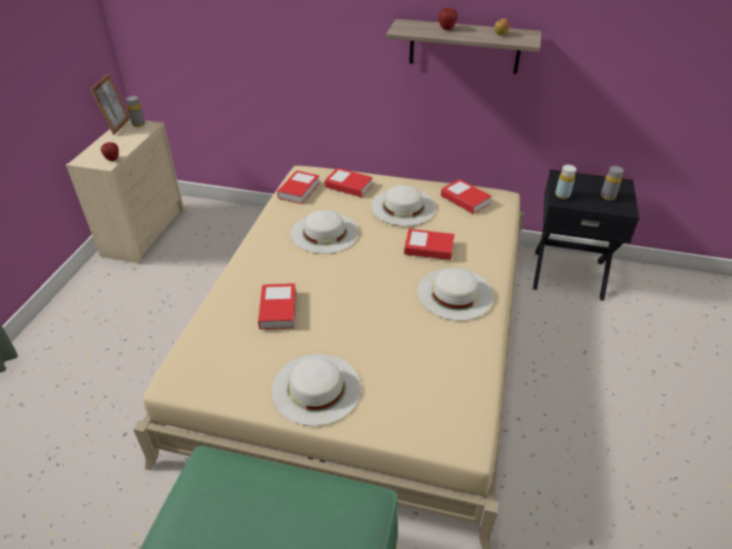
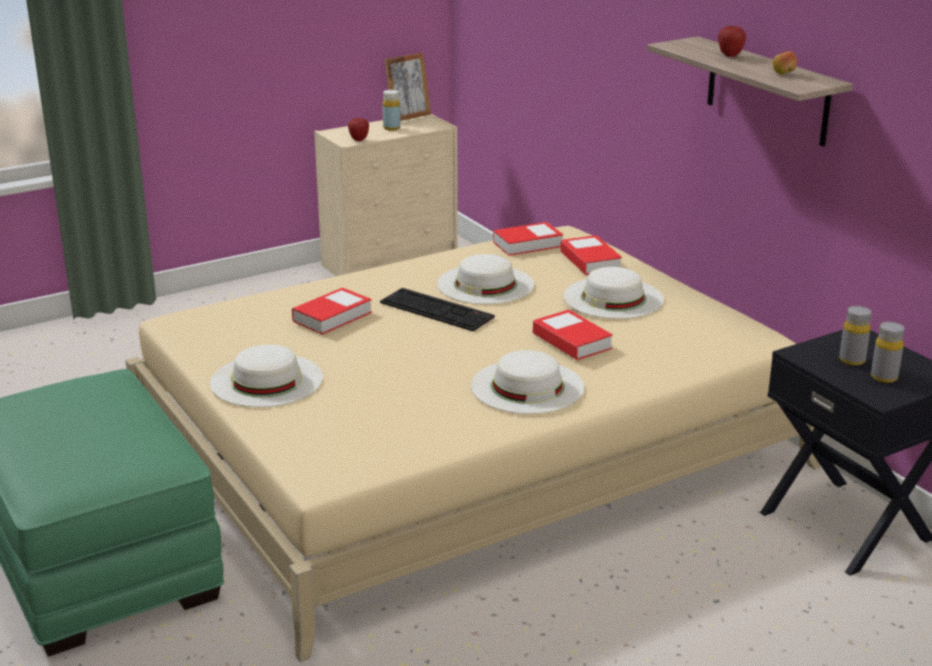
camera: 45 degrees right, 15 degrees down
(139, 124) = (431, 121): grey bottle -> grey bottle (852, 360)
(330, 266) = (438, 310): none -> keyboard
(465, 200) = (704, 322): book -> none
(562, 195) = (816, 350): yellow bottle -> yellow bottle (391, 128)

